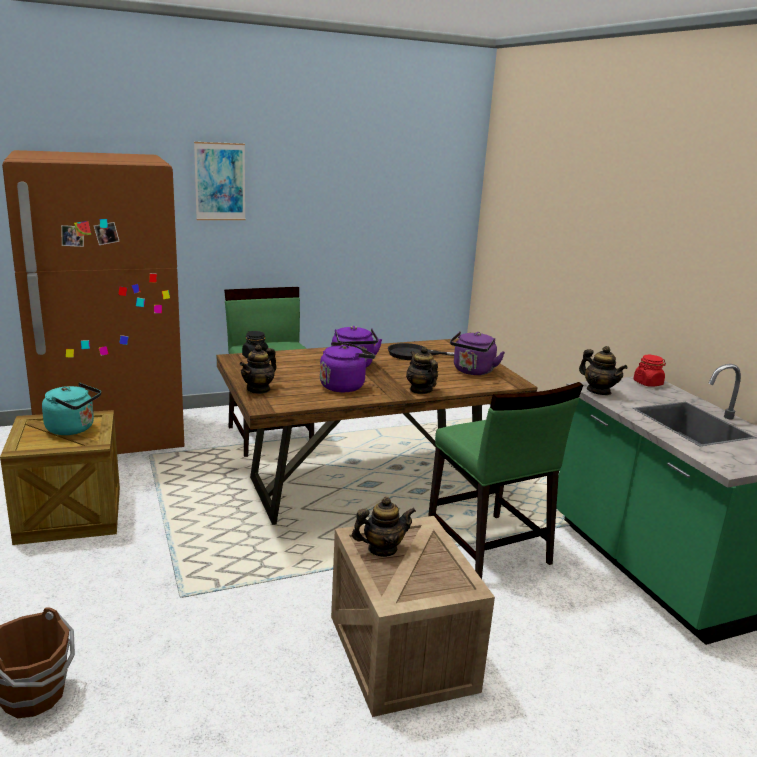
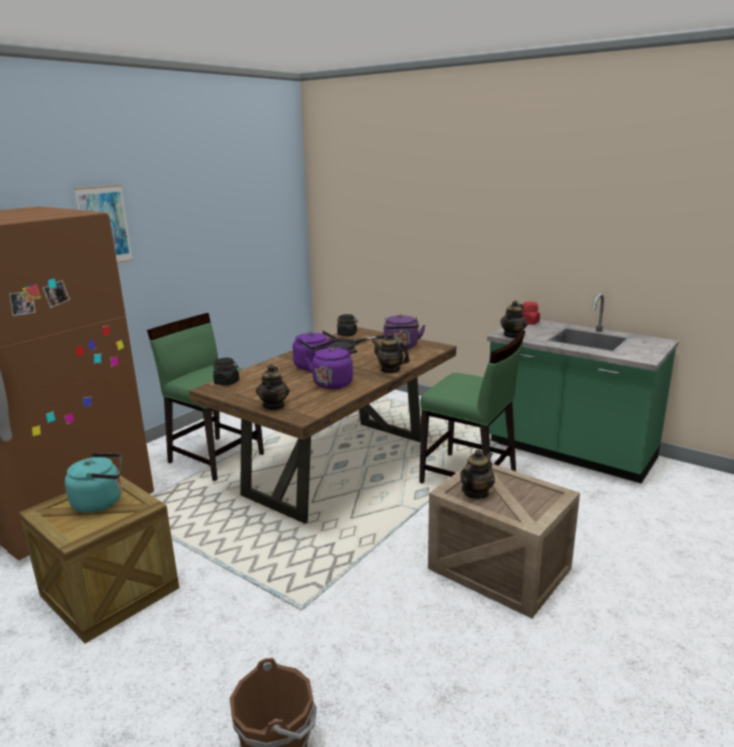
camera: 30 degrees left, 0 degrees up
(439, 344) = (347, 334): none -> black jar
(598, 391) = (513, 335): teapot -> teapot turned 105 degrees clockwise

